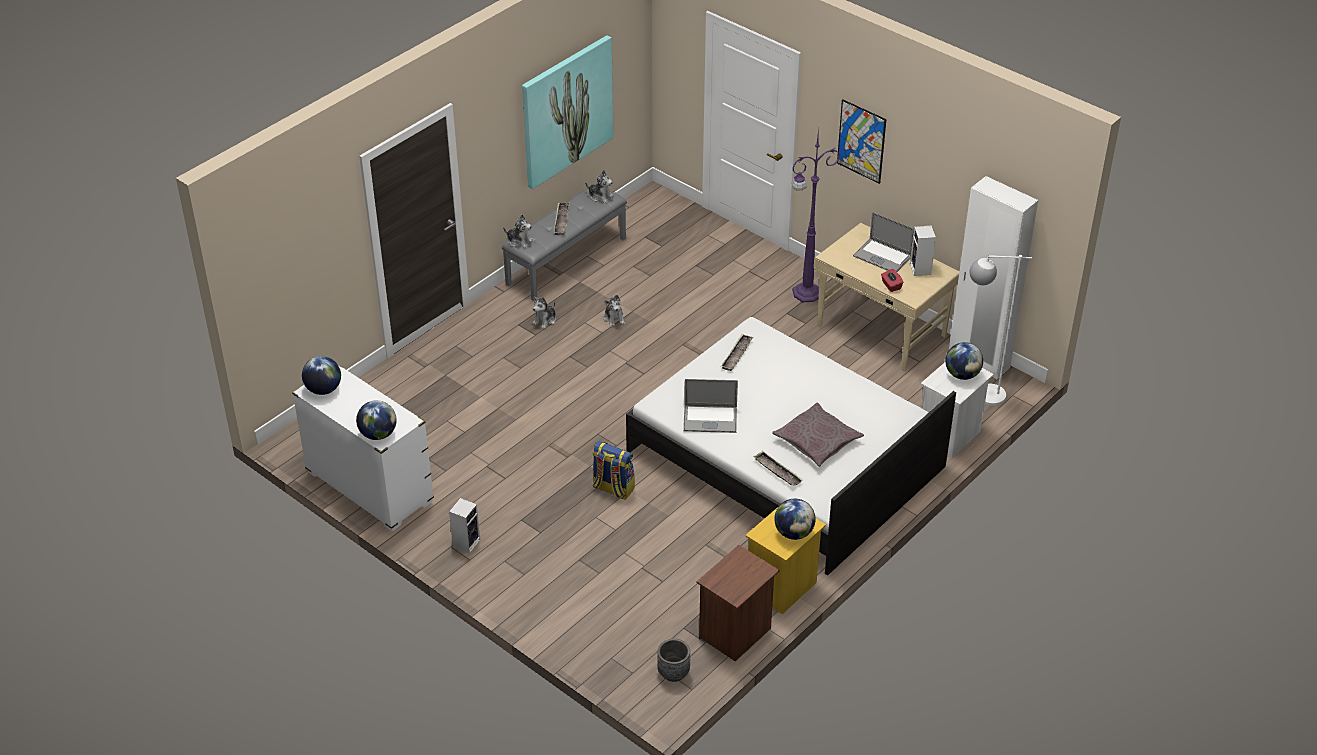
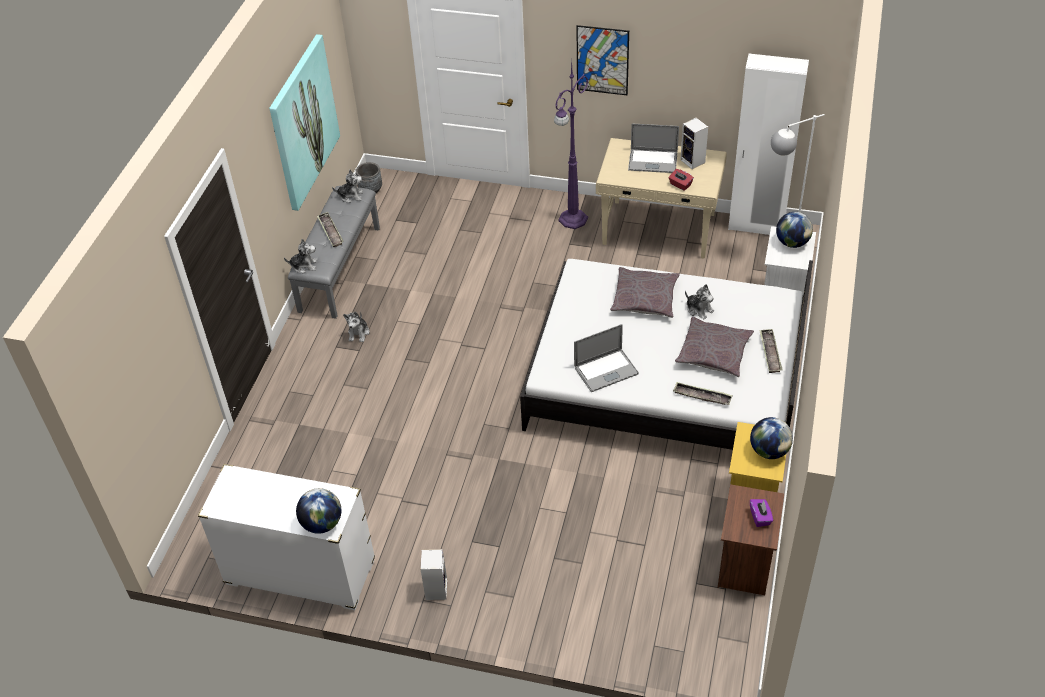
camera: 25 degrees left, 5 degrees up
(323, 389) = (230, 498): globe -> none
(613, 488) = (535, 472): backpack -> none
(614, 318) = (421, 307): plush toy -> plush toy (699, 309)
(673, 673) = (720, 633): grey planter -> grey planter (370, 189)
(737, 355) = (584, 299): tray -> tray (770, 353)
(743, 579) = (760, 517): none -> purple tissue box
(792, 374) = (645, 298): none -> grey pillow

